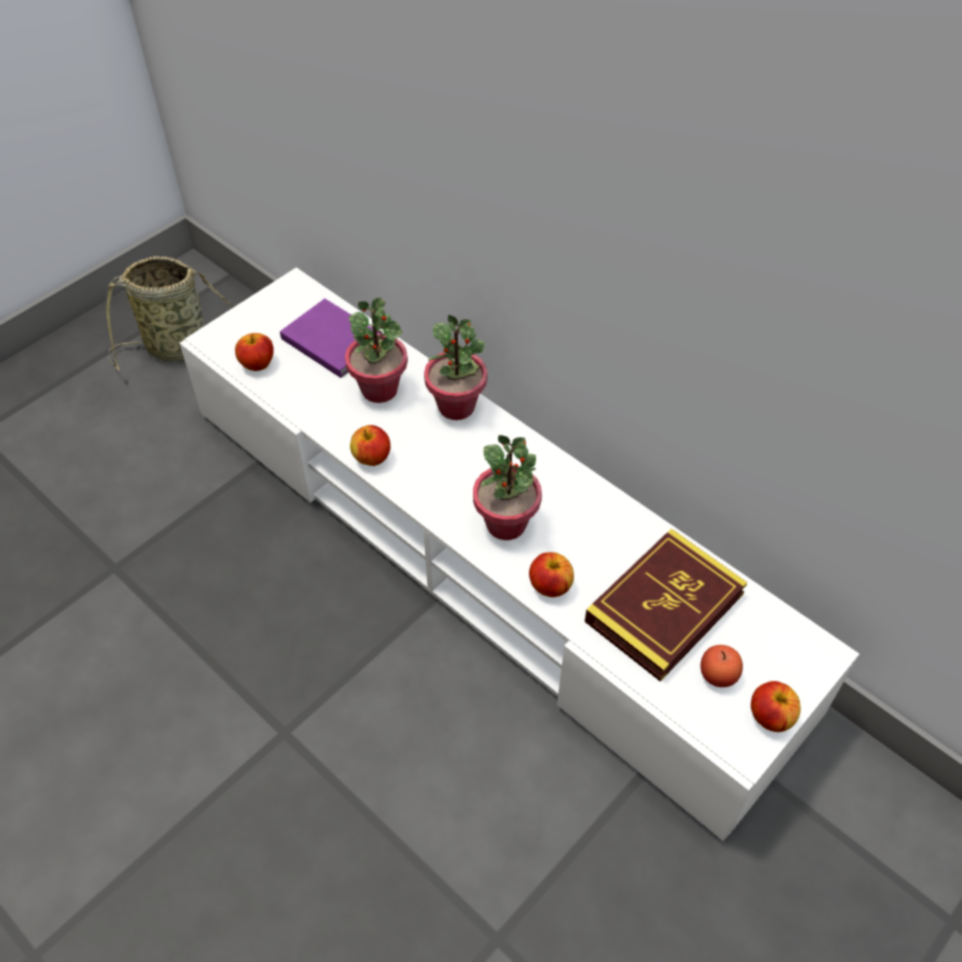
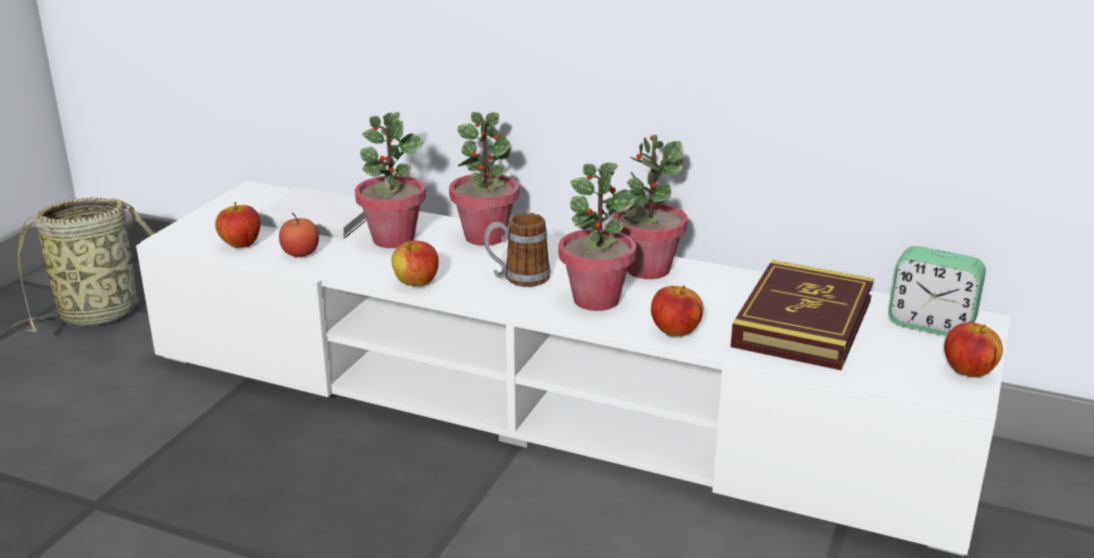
camera: 20 degrees left, 25 degrees down
(332, 339) = (317, 216): purple book -> white book
(456, 475) = (517, 278): none -> mug
(571, 492) = (647, 269): none -> potted plant
(718, 675) = (893, 354): apple -> apple (300, 253)
(776, 644) = (930, 324): none -> alarm clock

